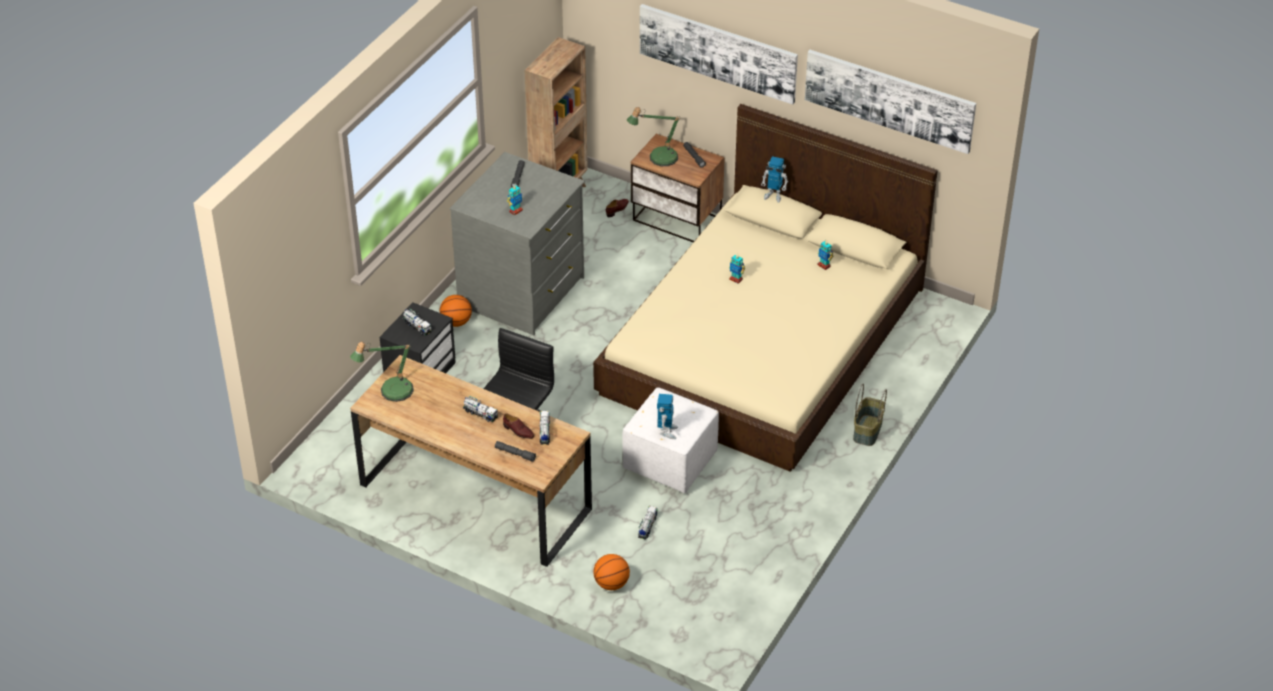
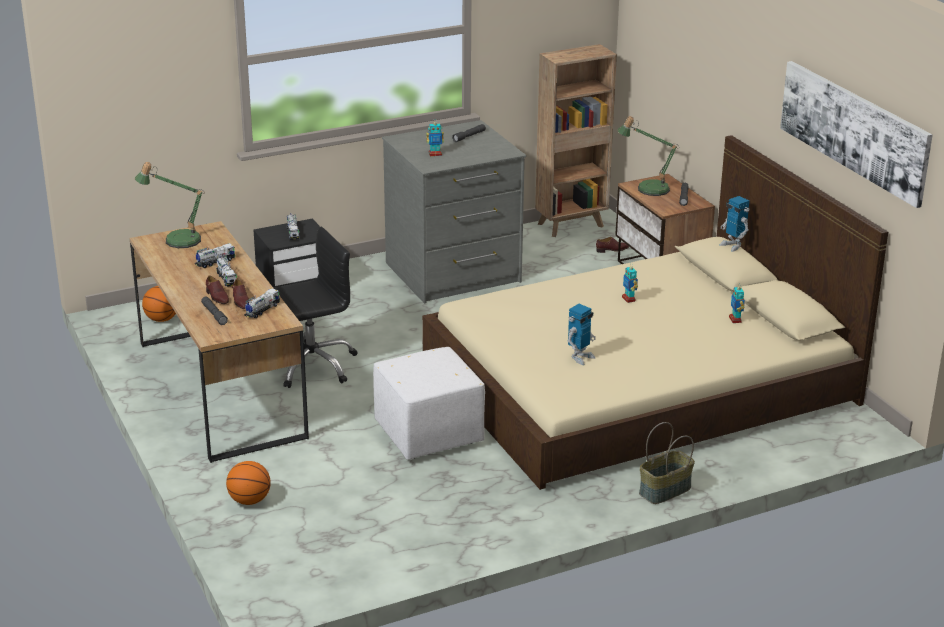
camera: 35 degrees right, 15 degrees down
(456, 322) = (369, 272): basketball -> basketball (162, 319)
(496, 436) = (217, 297): none -> brown shoe
(647, 527) = (341, 473): toy truck -> toy truck (215, 262)
(667, 432) = (410, 378): toy robot -> toy robot (580, 357)
(718, 52) = (720, 69): picture -> none

